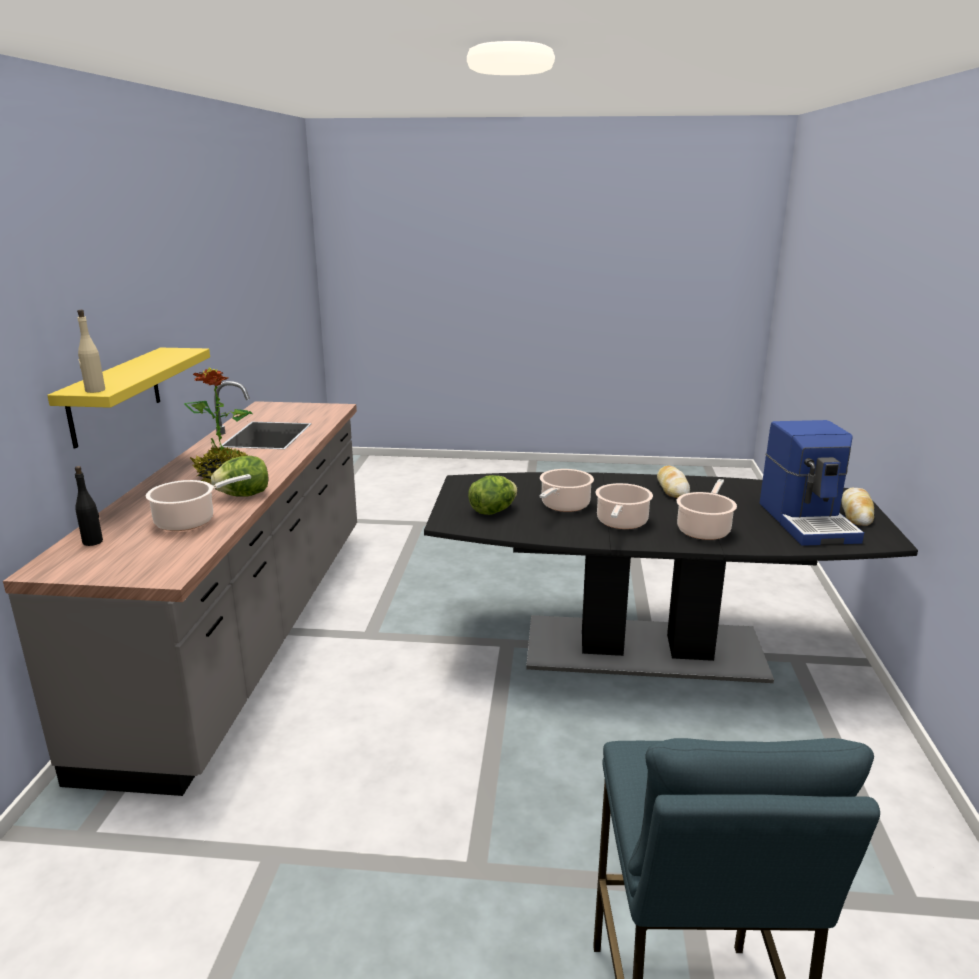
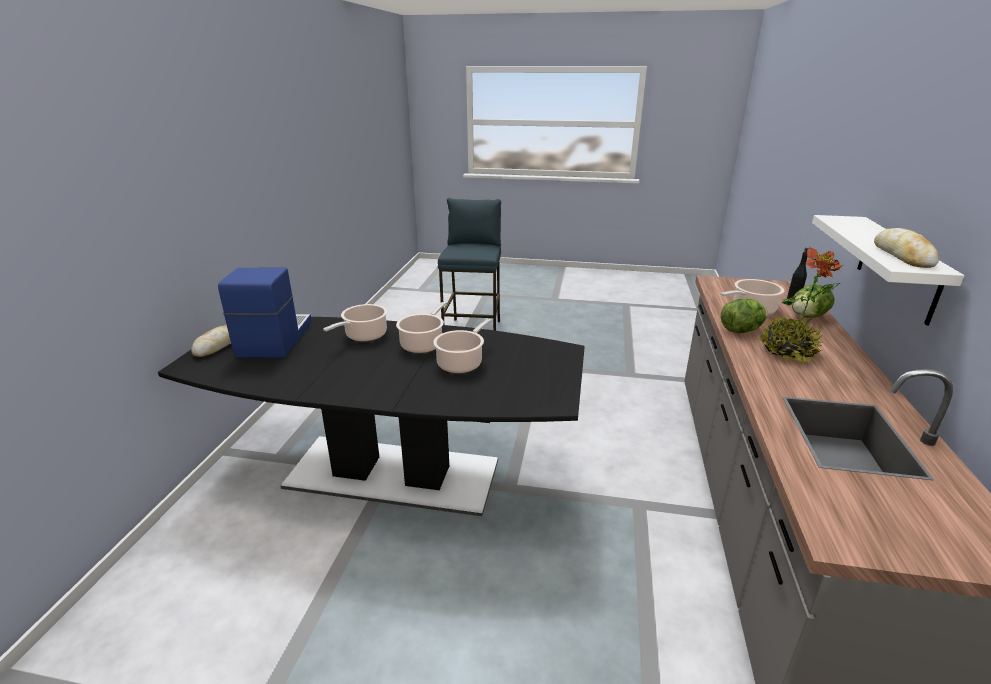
camera: 175 degrees left, 5 degrees up
(95, 390) = (838, 218): beige bottle -> none
(115, 395) = (898, 268): yellow shelf -> white shelf
(493, 511) = (527, 360): lettuce -> lettuce (807, 316)
(672, 488) = (340, 381): bread -> bread (902, 256)

